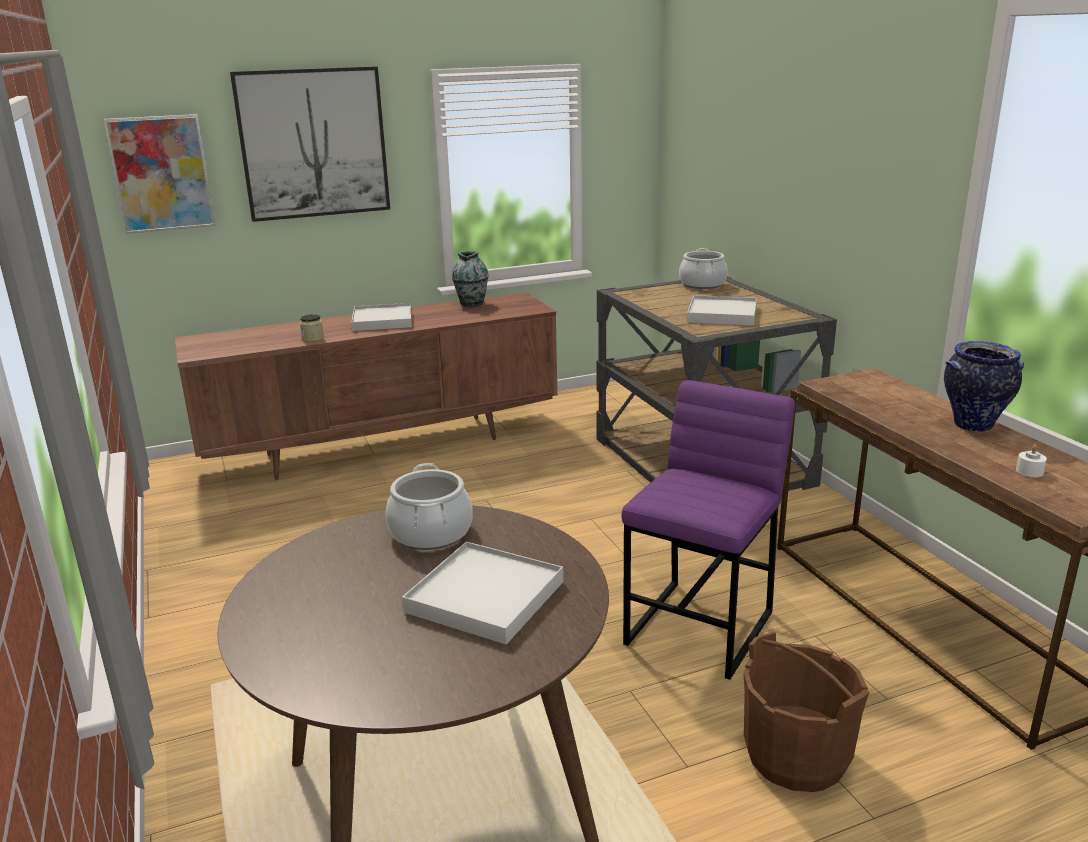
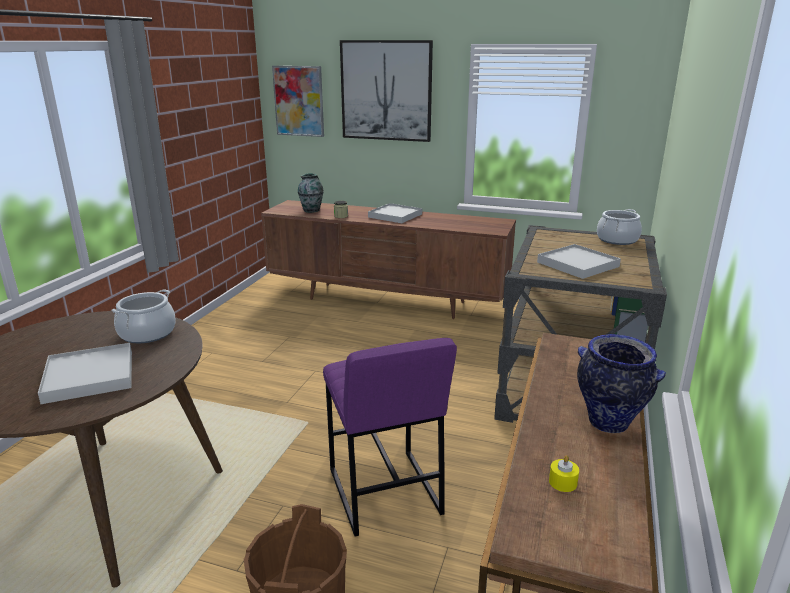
camera: 40 degrees right, 0 degrees up
(472, 303) = (466, 218): vase -> vase (311, 210)
(701, 625) = (385, 493): purple chair -> purple chair turned 90 degrees clockwise
(1029, 471) = (563, 482): white candle -> yellow candle

